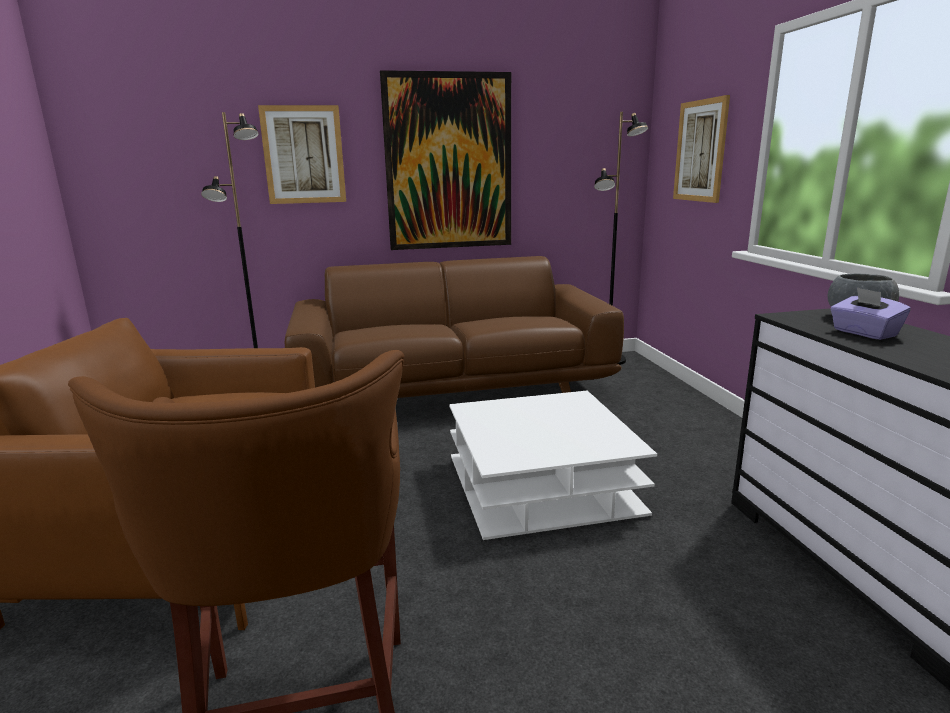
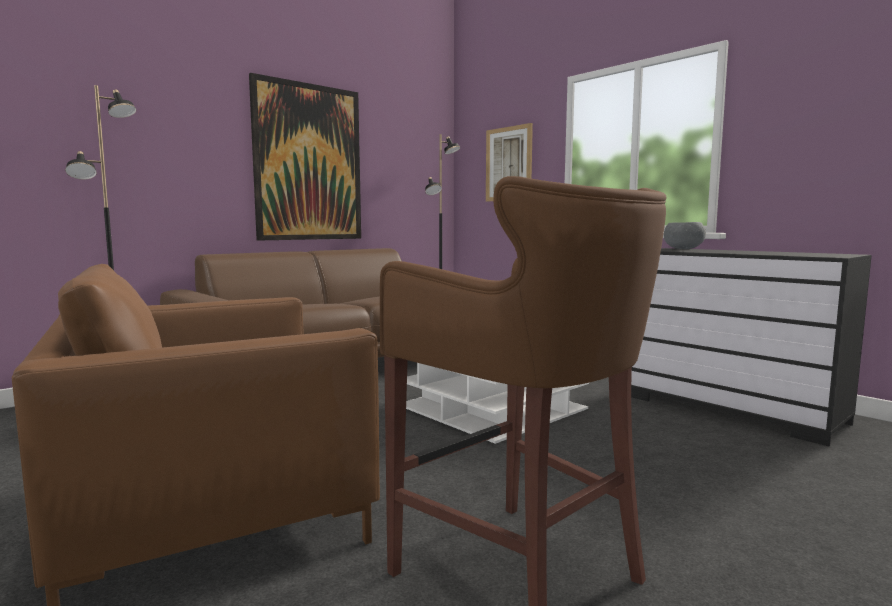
camera: 30 degrees left, 10 degrees down
(303, 155) = (172, 141): picture -> none
(864, 333) = (704, 251): purple tissue box -> none

